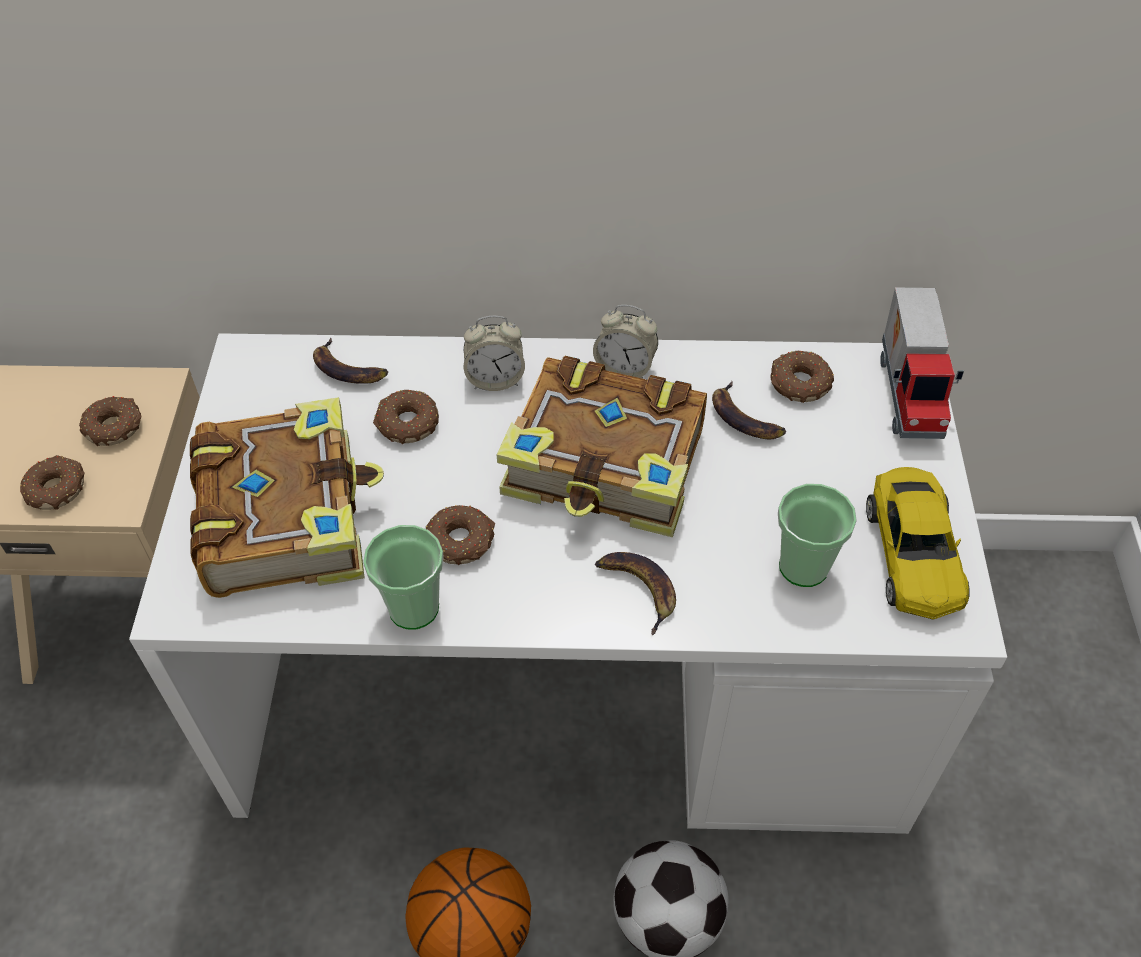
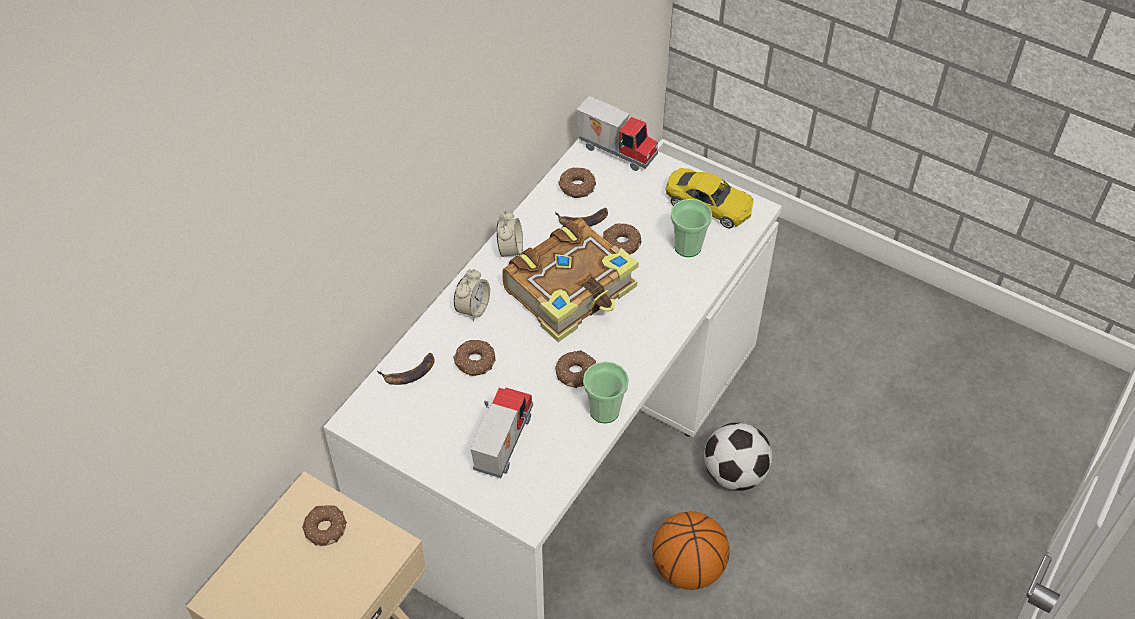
camera: 60 degrees left, 0 degrees up
(56, 488) = (354, 576): donut -> donut (621, 243)
(287, 515) = (501, 443): book -> toy truck
(625, 368) = (510, 250): alarm clock -> alarm clock turned 45 degrees counterclockwise
(637, 589) = (656, 315): banana -> none

